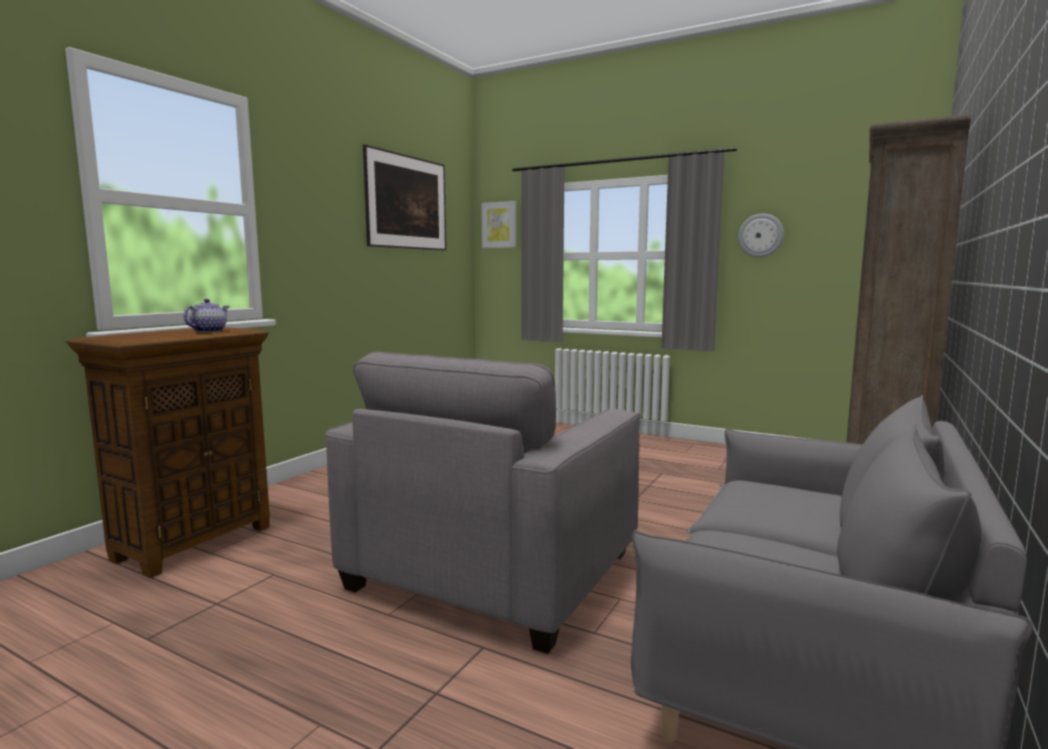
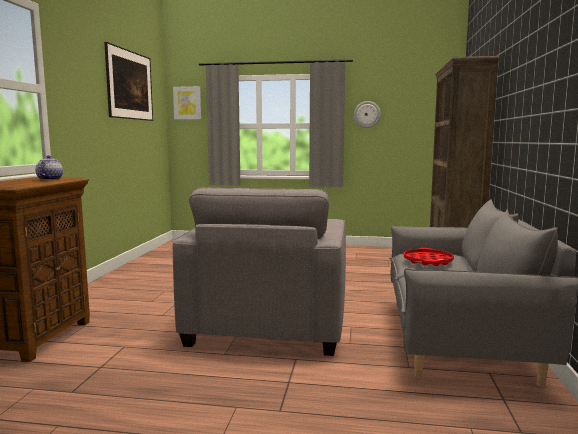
camera: 20 degrees left, 0 degrees up
(764, 505) = (428, 261): none -> red tray

